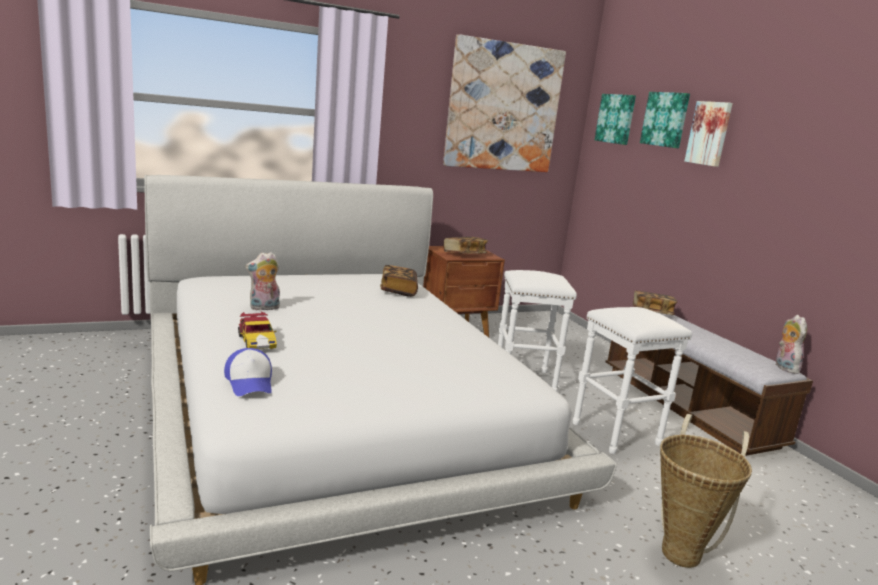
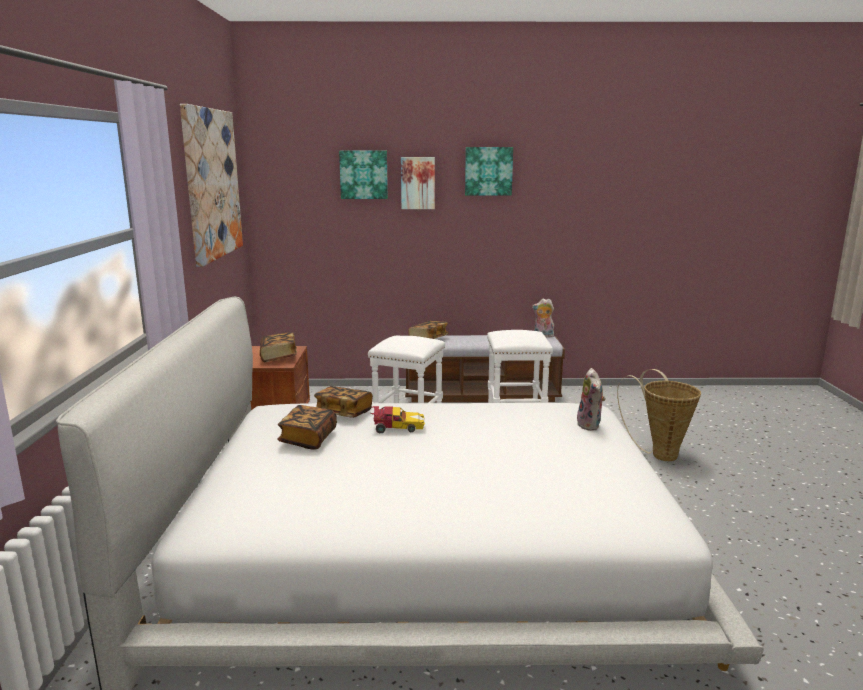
camera: 65 degrees left, 0 degrees up
(250, 382) = (601, 515): cap -> none
(257, 342) = (492, 503): toy car -> toy car (397, 428)
(264, 308) = (378, 490): plush toy -> plush toy (590, 425)
(340, 285) = (308, 439): none -> book
(616, 119) = (295, 178): picture -> picture (488, 171)

